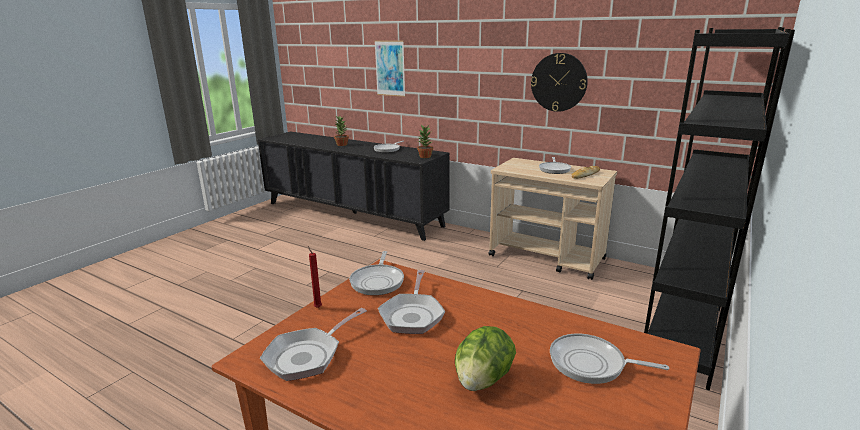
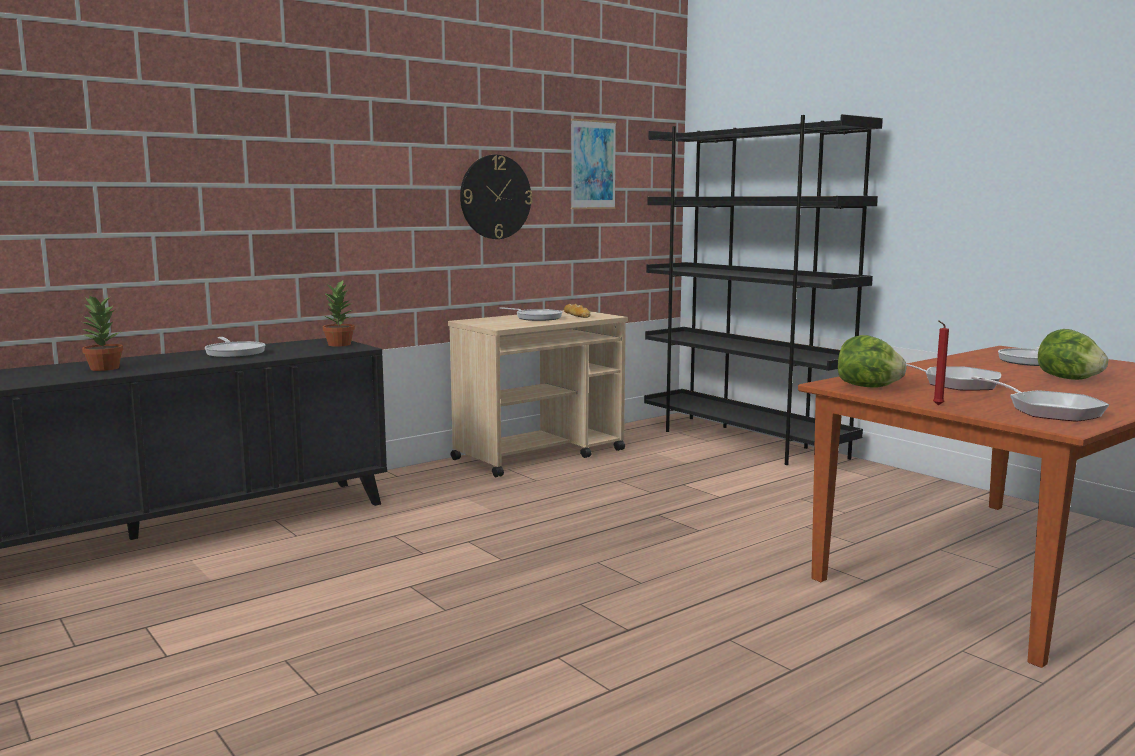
camera: 70 degrees left, 10 degrees down
(378, 281) = (868, 387): frying pan -> lettuce
(390, 68) = (177, 183): picture -> picture (593, 165)

